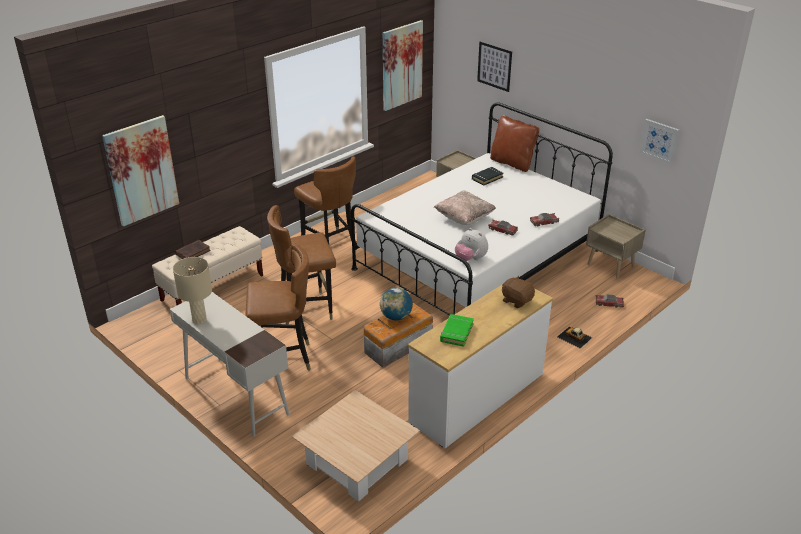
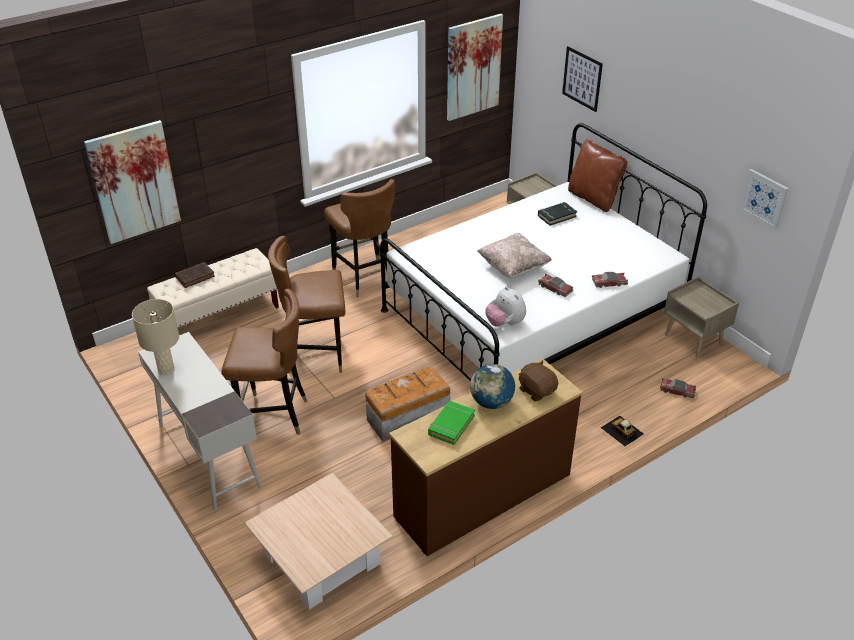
camera: 10 degrees right, 5 degrees up
(396, 317) = (406, 383): globe -> globe (491, 402)
(478, 398) = (483, 496): white dresser -> brown dresser

